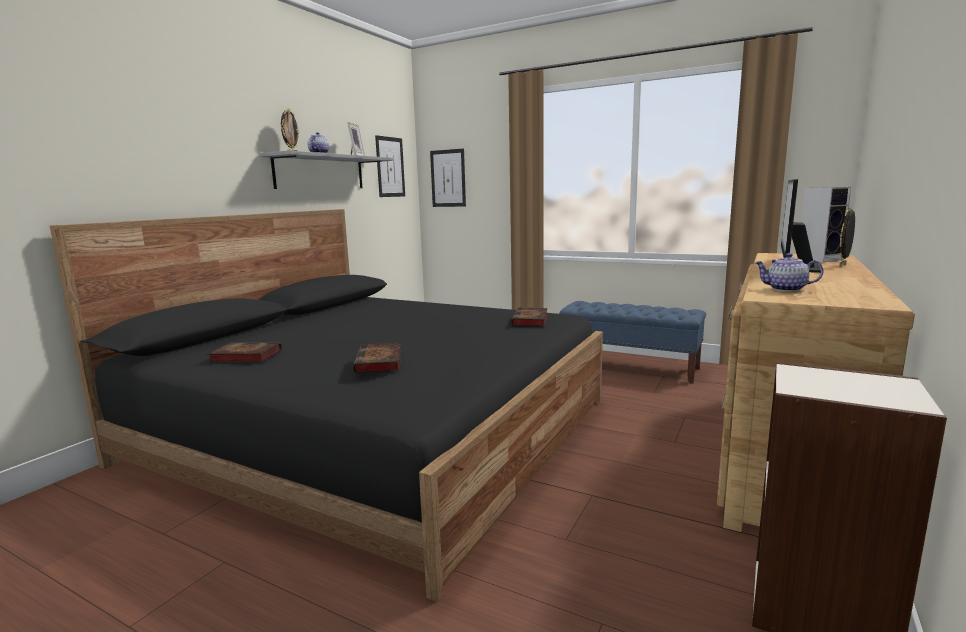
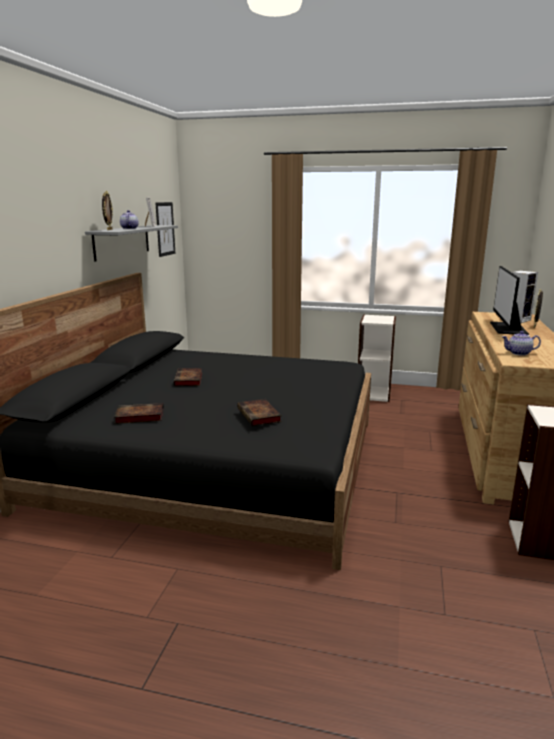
camera: 15 degrees left, 5 degrees up
(448, 178) = (212, 237): picture -> none
(530, 320) = (328, 370): book -> book (189, 380)
(629, 367) = (374, 393): blue bench -> bookcase

